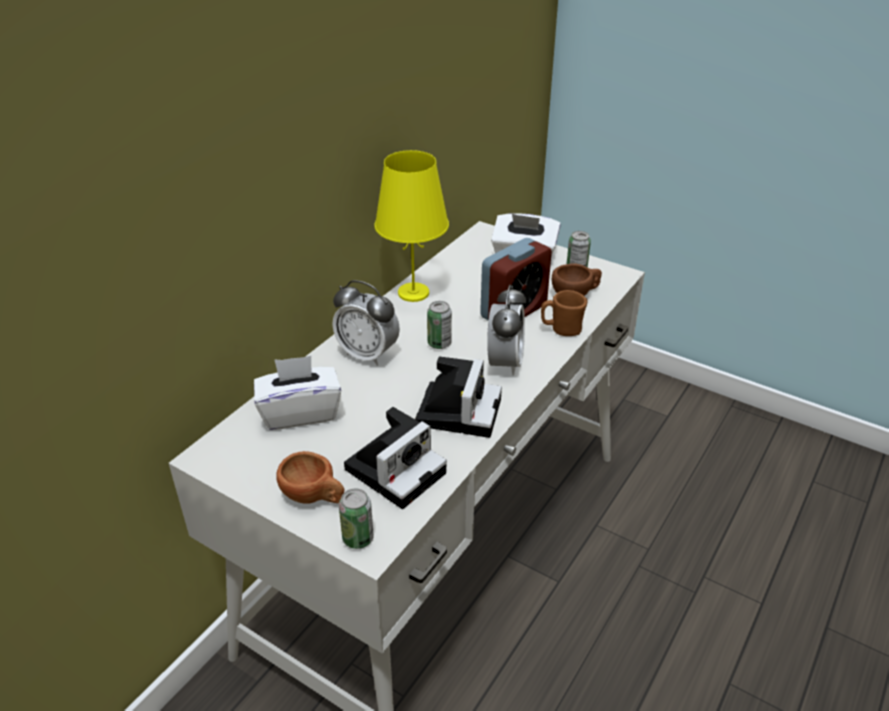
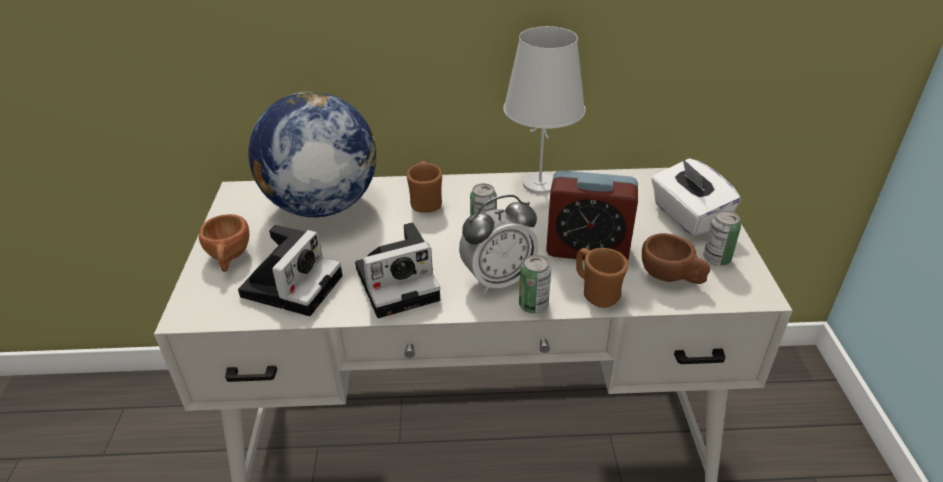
camera: 55 degrees right, 0 degrees up
(300, 412) = (321, 206): white tissue box -> globe
(358, 538) = (195, 302): can -> can (533, 305)
(368, 354) = (426, 202): alarm clock -> brown mug
(397, 468) = (293, 283): camera -> camera turned 75 degrees counterclockwise
(413, 293) = (539, 184): yellow table lamp -> white table lamp

